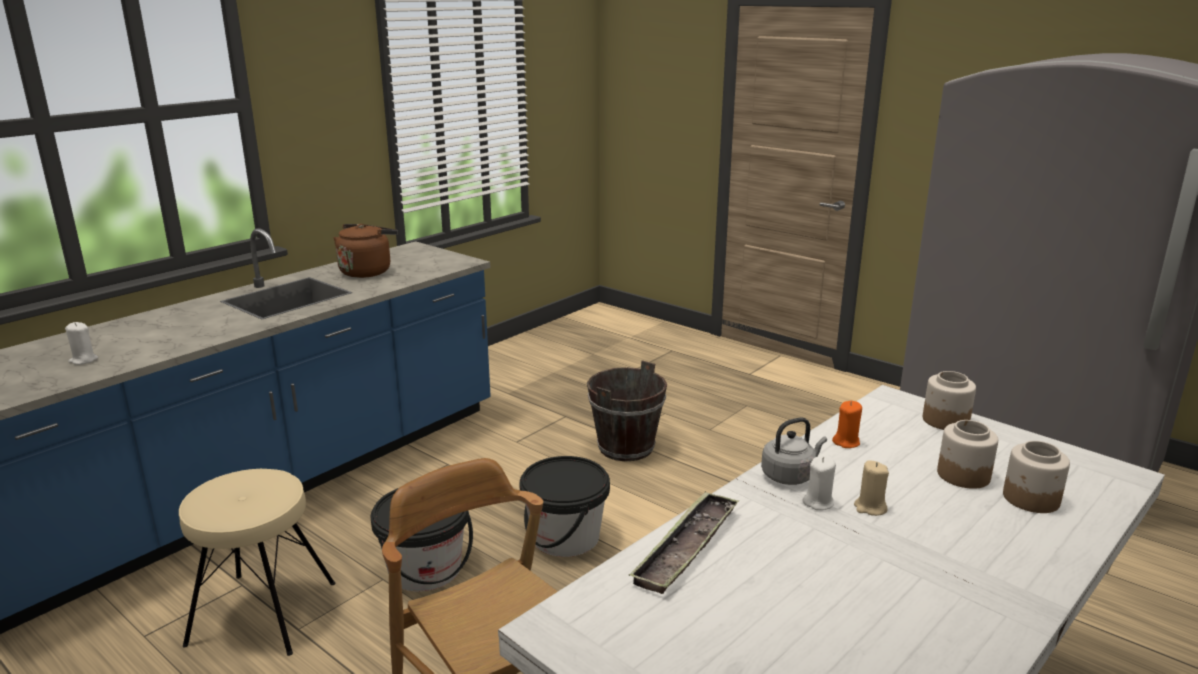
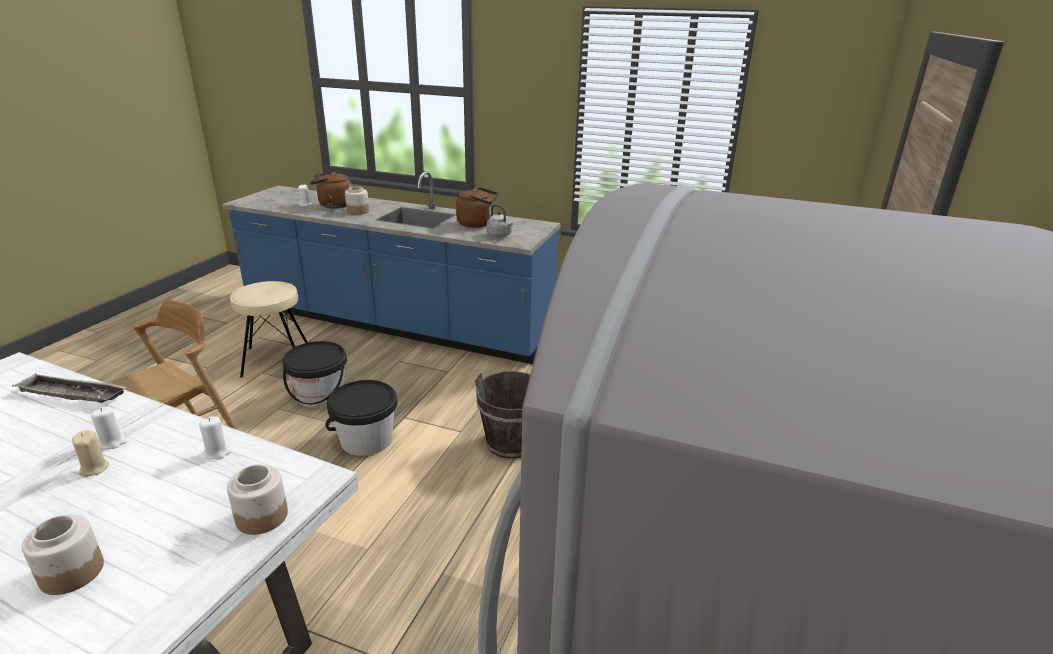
camera: 70 degrees right, 5 degrees up
(130, 340) = (333, 205): none -> brown kettle
(790, 475) = (161, 427): grey kettle -> grey kettle (500, 235)
(846, 442) = (218, 452): orange candle -> white candle
(963, 475) = (136, 525): jar -> jar (358, 211)

